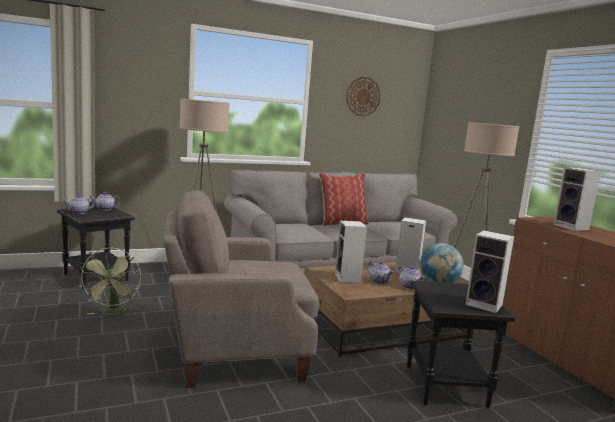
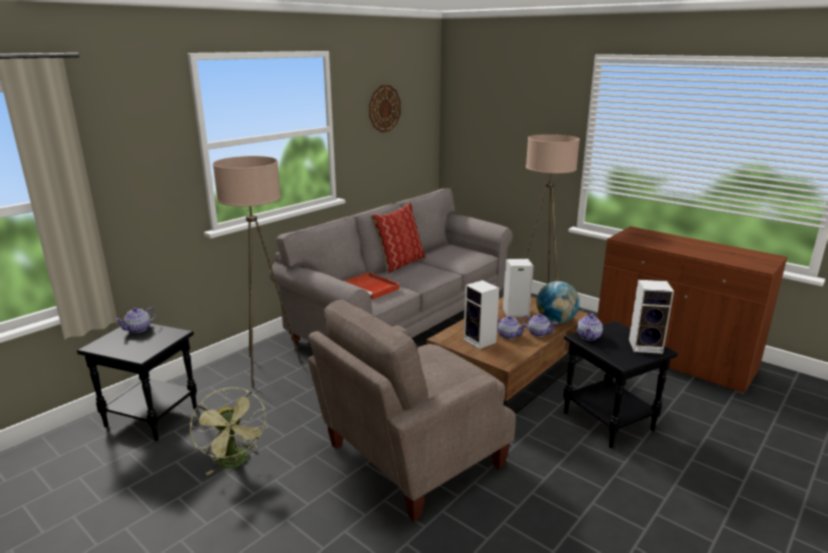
camera: 25 degrees left, 10 degrees up
(79, 212) = (115, 347): teapot -> teapot (589, 336)
(296, 228) = (371, 288): none -> red tray
(572, 227) = (659, 241): speaker -> none

